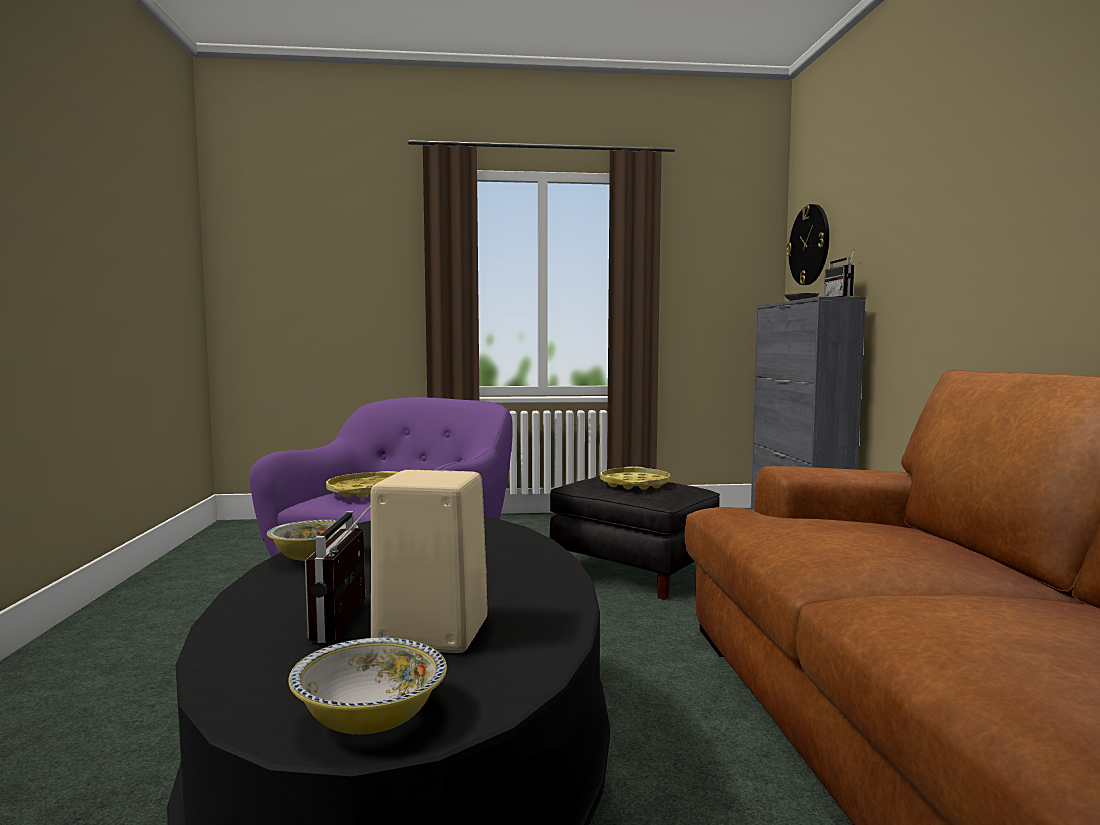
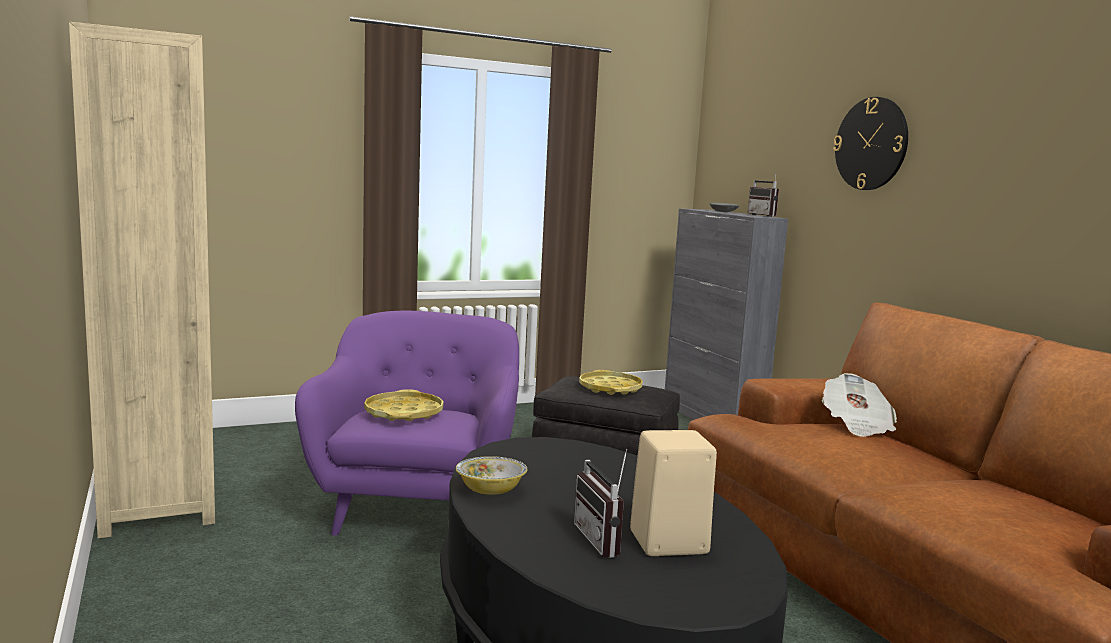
camera: 20 degrees left, 5 degrees up
(180, 576) = (158, 506): none -> beige bookcase
(371, 718) = (710, 598): bowl -> none
(809, 245) = (726, 155): wall clock -> wall clock (871, 144)
(897, 522) = (857, 425): none -> newspaper

